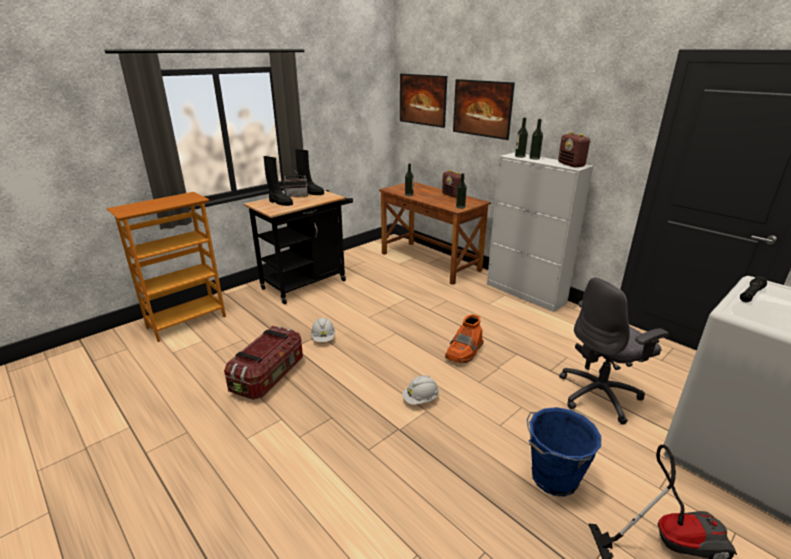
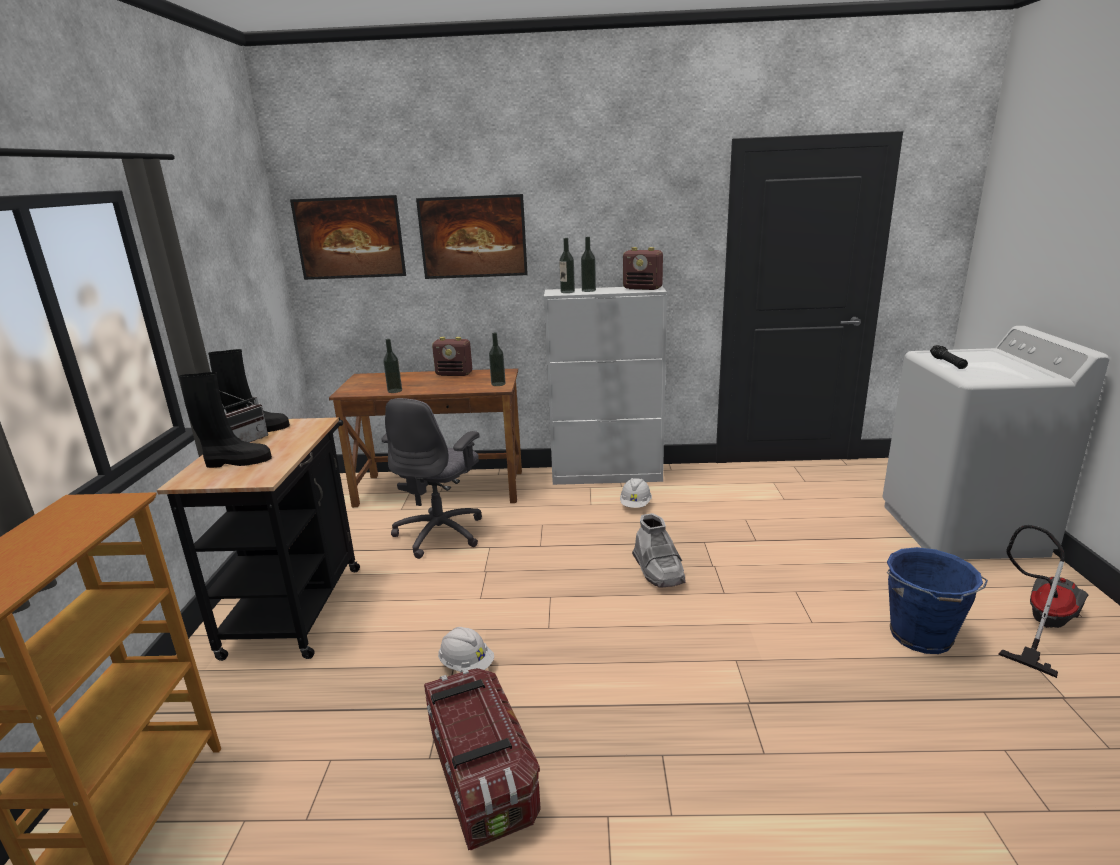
camera: 45 degrees left, 5 degrees down
(420, 399) = (709, 652): white hard hat -> white hard hat (635, 505)
(464, 352) = (658, 570): orange boot -> grey boot
(600, 395) = (823, 538): grey office chair -> grey office chair (441, 533)

